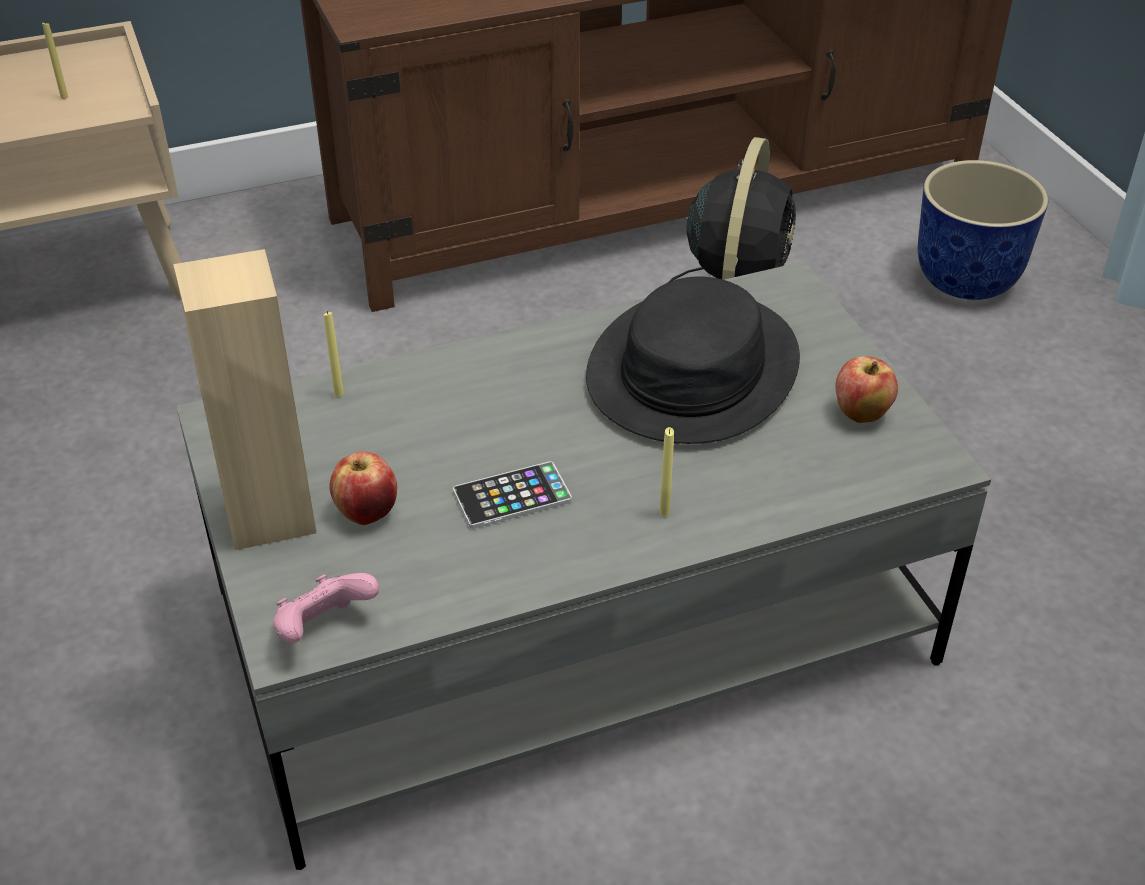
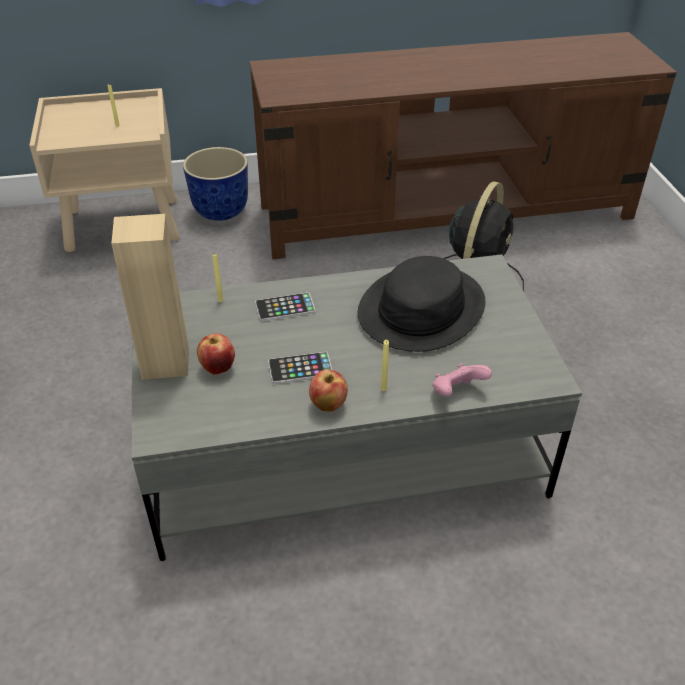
camera: 10 degrees right, 0 degrees up
(324, 629) = (177, 429): pink game controller -> pink game controller (456, 393)
(457, 394) = (285, 308): none -> phone
(861, 414) = (513, 345): apple -> apple (328, 405)
(965, 282) = (615, 278): planter -> planter (220, 212)

